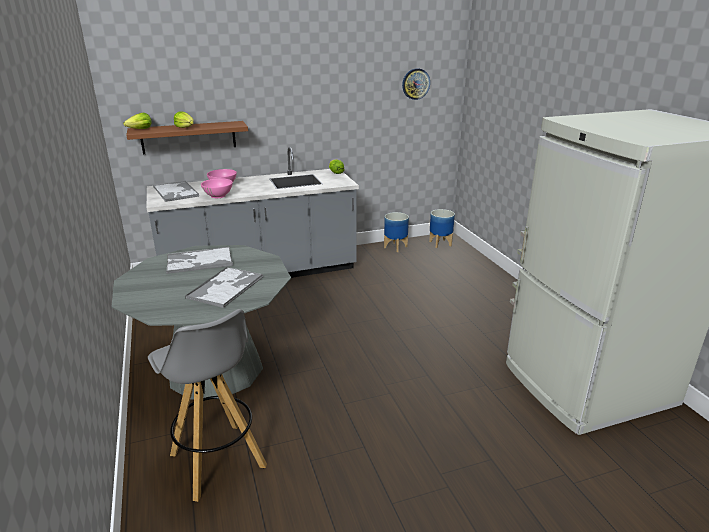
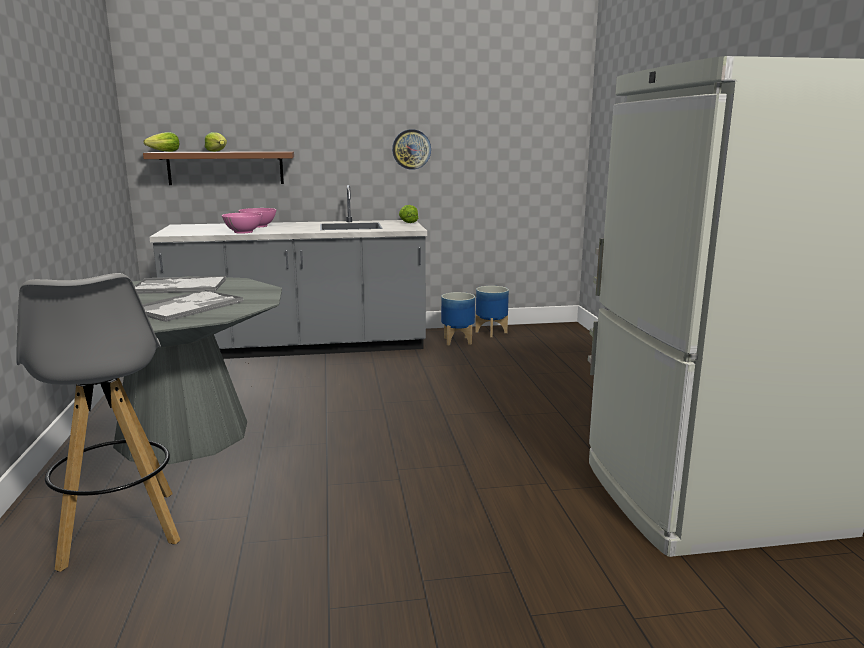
camera: 10 degrees right, 10 degrees down
(176, 192) = (197, 228): tray -> none
(415, 84) = (521, 117): wall clock -> wall clock (411, 149)
(440, 243) = (554, 332): planter -> planter (457, 341)

